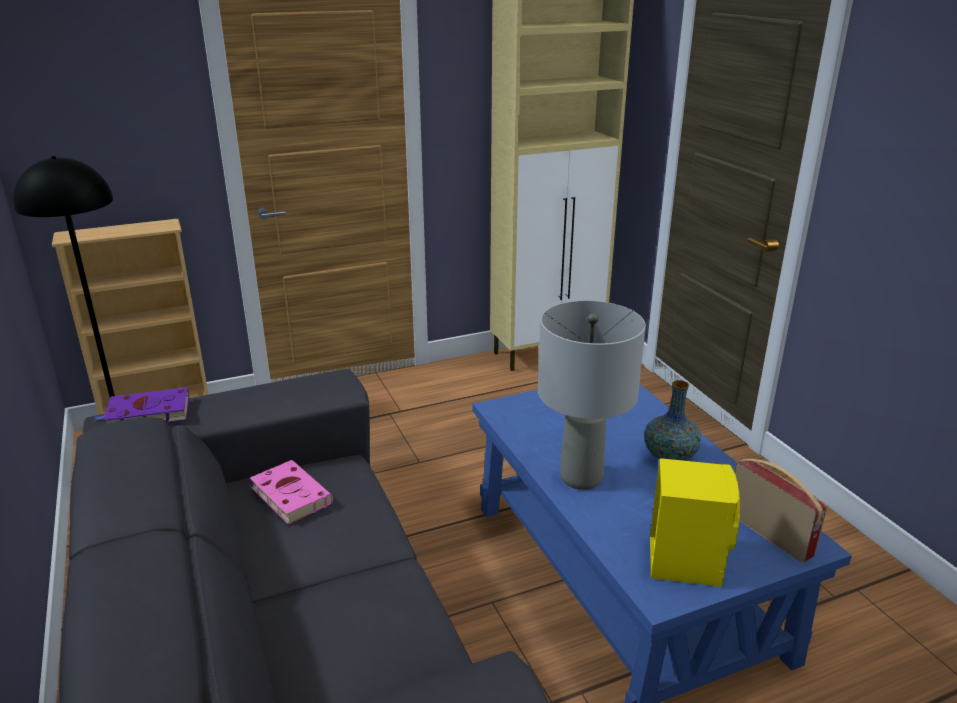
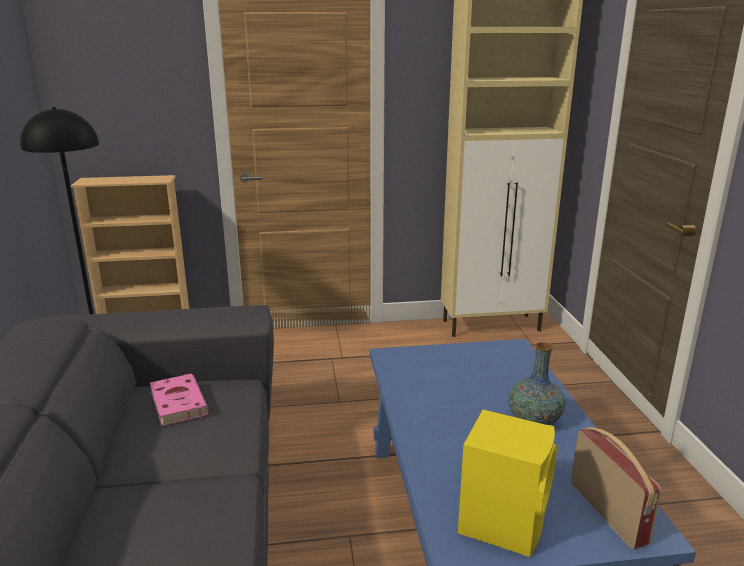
camera: 15 degrees right, 5 degrees down
(146, 414) = (85, 319): purple book -> none
(580, 477) = (435, 426): grey table lamp -> none

